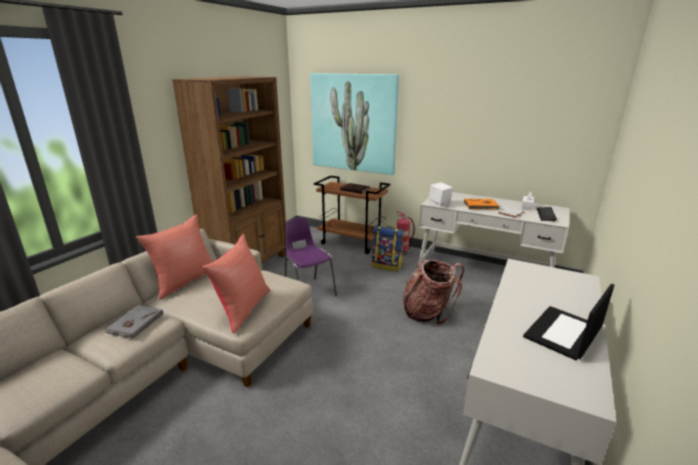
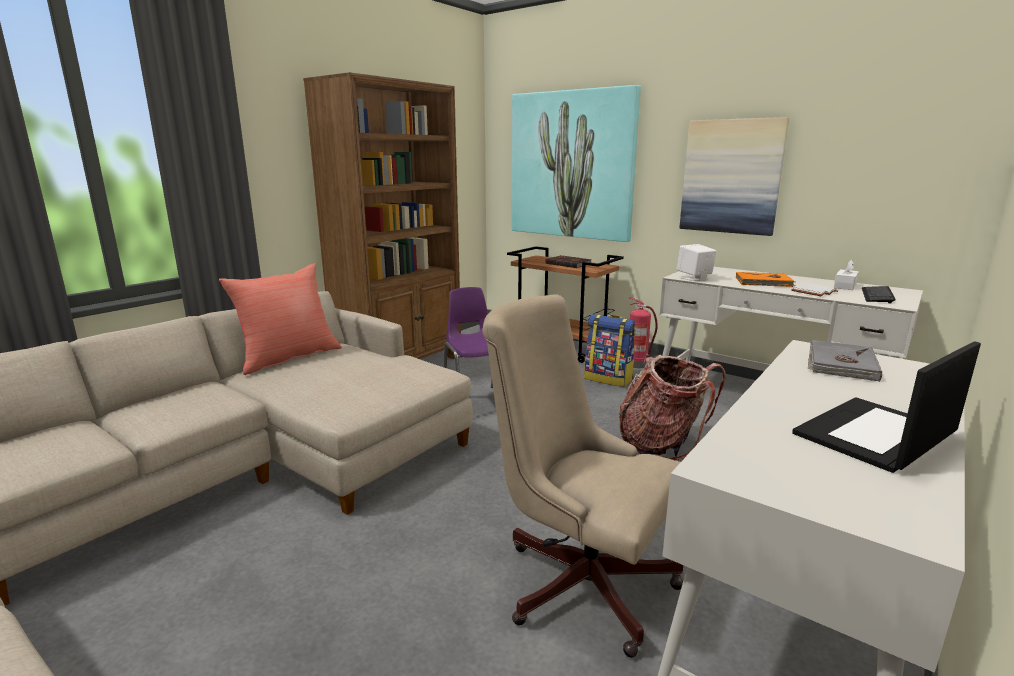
camera: 10 degrees right, 5 degrees down
(135, 323) = (196, 398): grey book -> grey book (840, 364)
(243, 308) = (356, 395): red pillow -> none
(399, 413) = (578, 579): none -> beige office chair
(458, 136) = (731, 177): none -> picture

